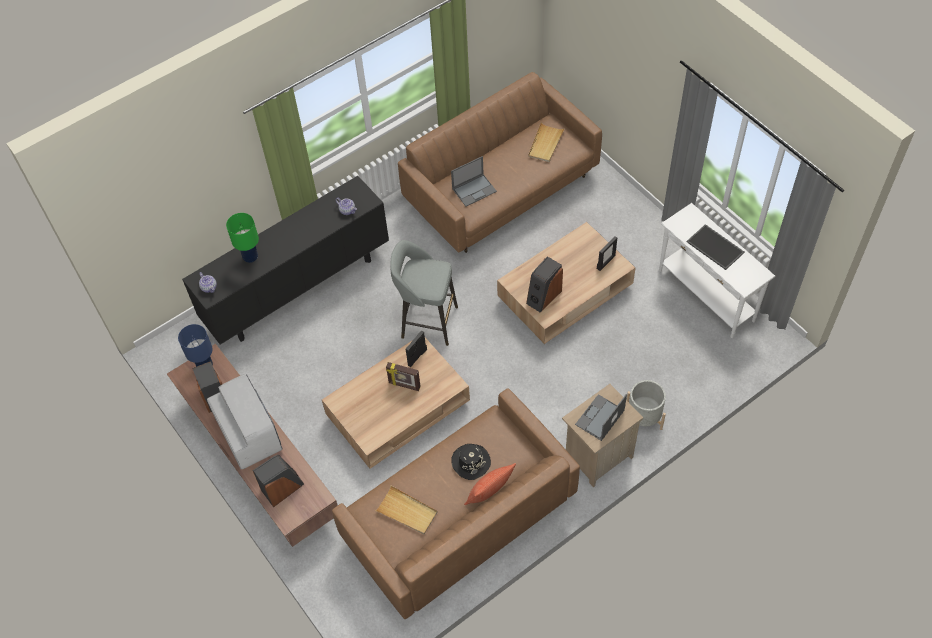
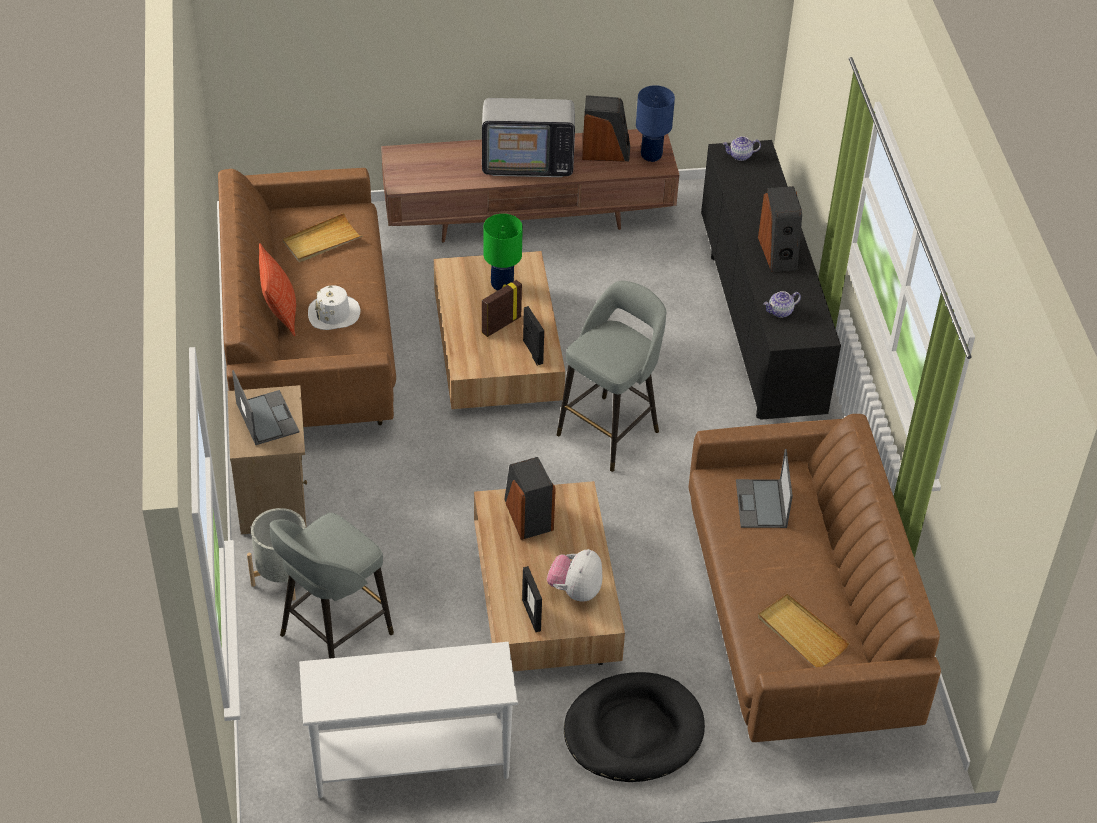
camera: 115 degrees right, 10 degrees down
(251, 258) = (762, 202): green table lamp -> green table lamp (502, 286)
(282, 488) = (438, 162): speaker -> speaker (778, 253)
(470, 462) = (334, 314): black hat -> white hat
(576, 252) = (575, 590): none -> plush toy
(616, 221) = (633, 731): none -> black dog bed
(662, 371) = (333, 636): none -> grey stool
(716, 247) = (411, 681): tray -> none

